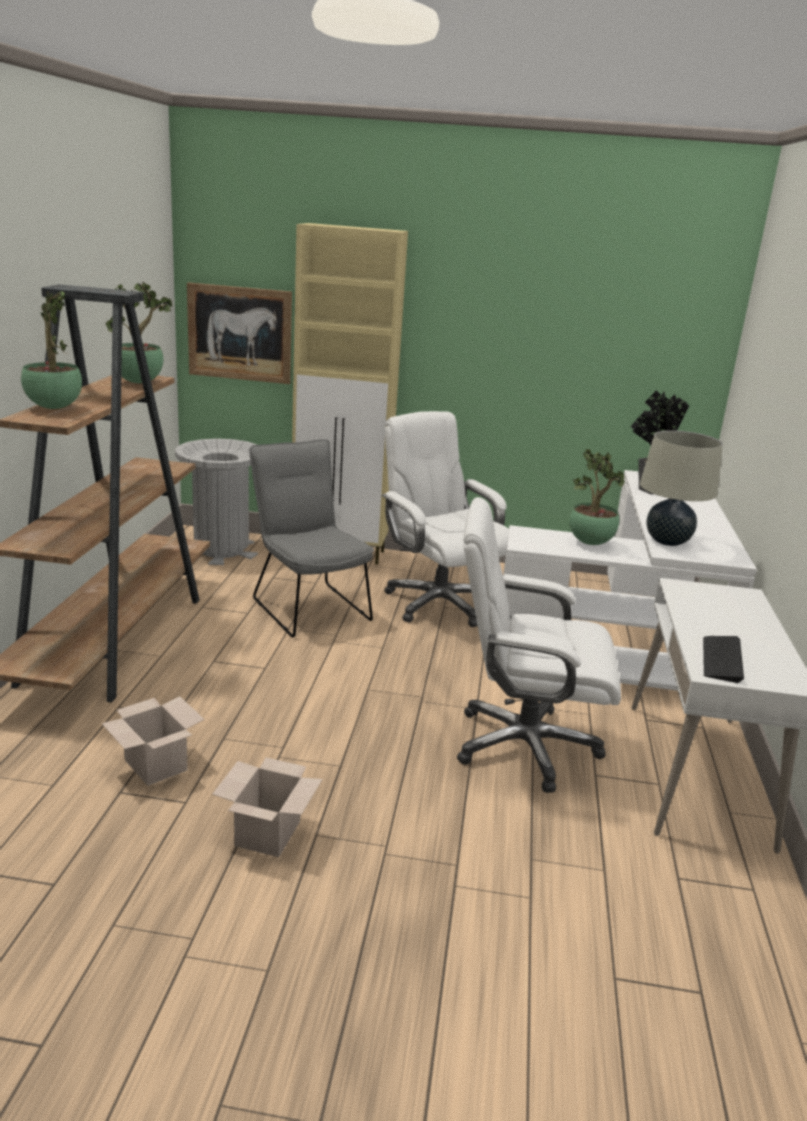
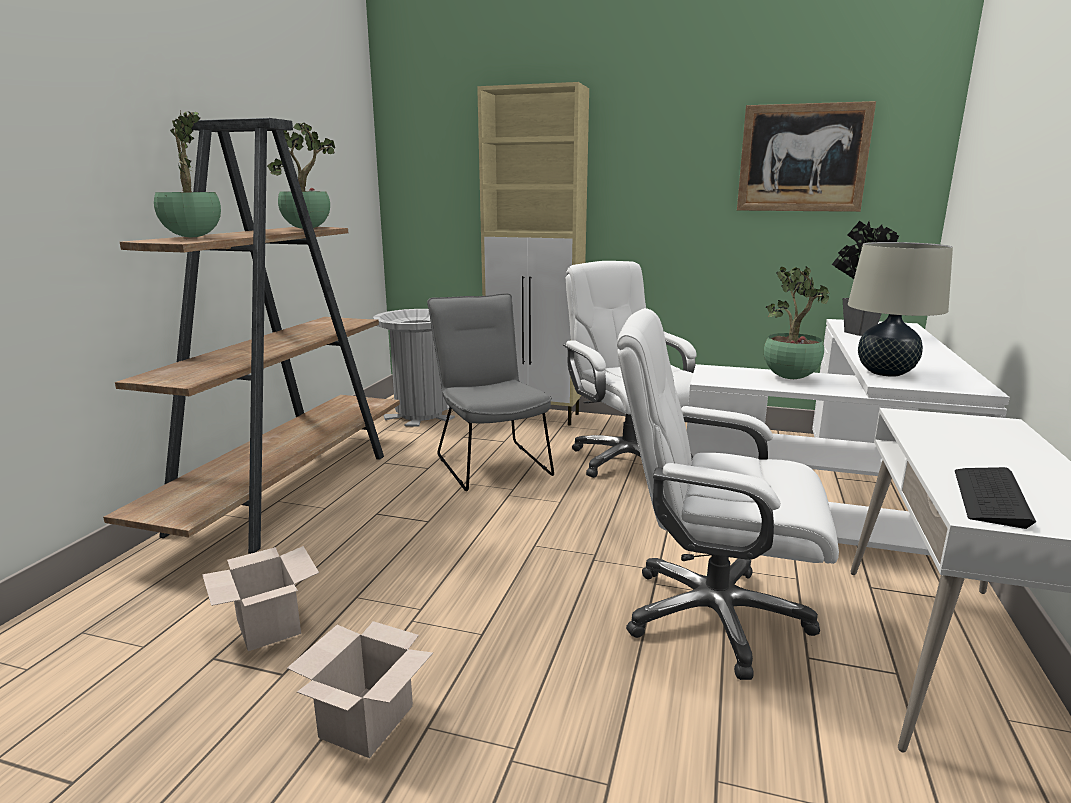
camera: 10 degrees right, 5 degrees down
(239, 333) = (436, 207): picture -> picture (802, 158)

